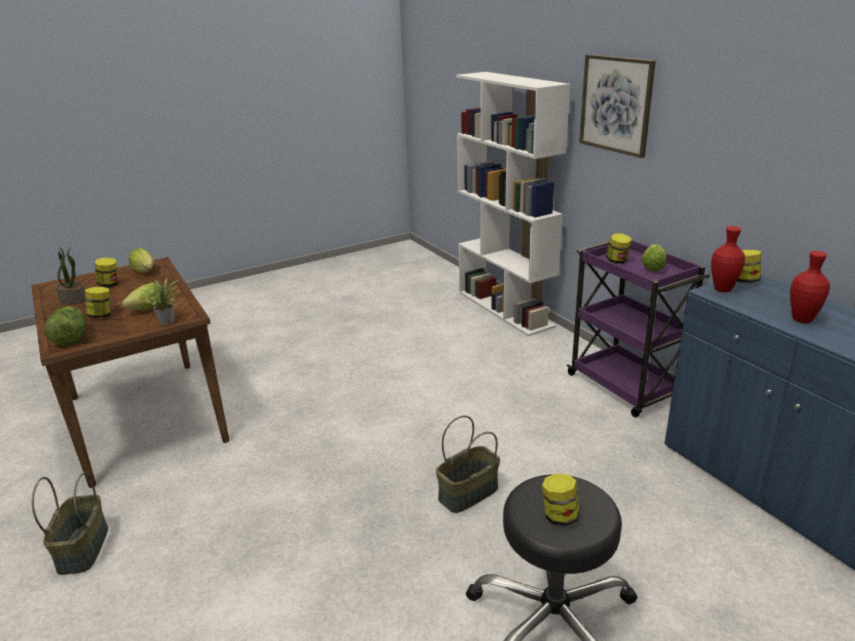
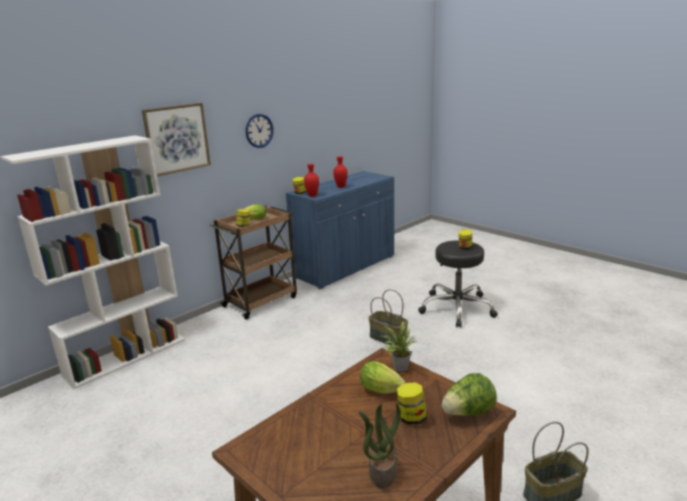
camera: 105 degrees left, 5 degrees down
(110, 284) = (325, 460): jar -> none
(145, 272) = (276, 445): lettuce -> none
(625, 387) = (261, 301): purple cart -> brown cart
(736, 135) = (259, 130): none -> wall clock

